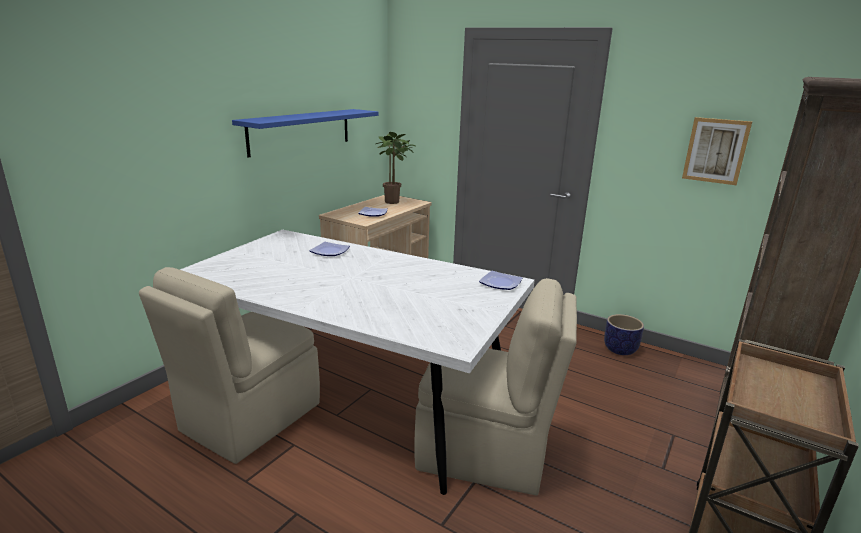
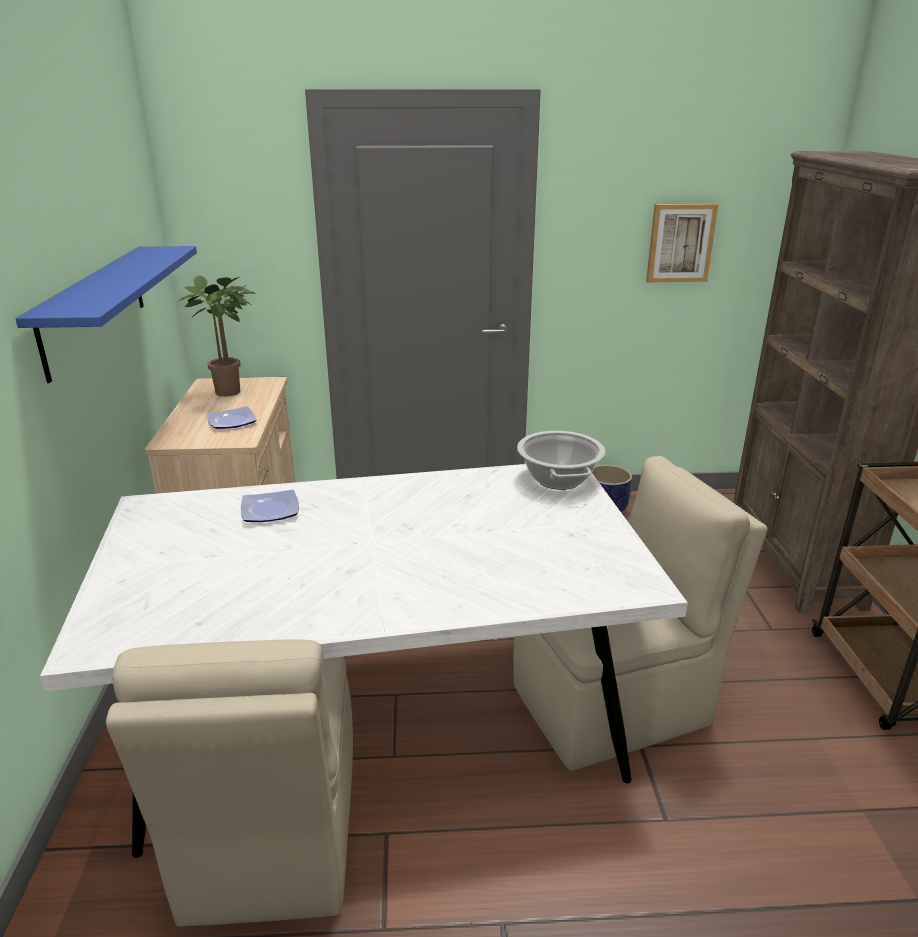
camera: 35 degrees left, 5 degrees up
(500, 284) = (559, 479): plate -> cooking pot

